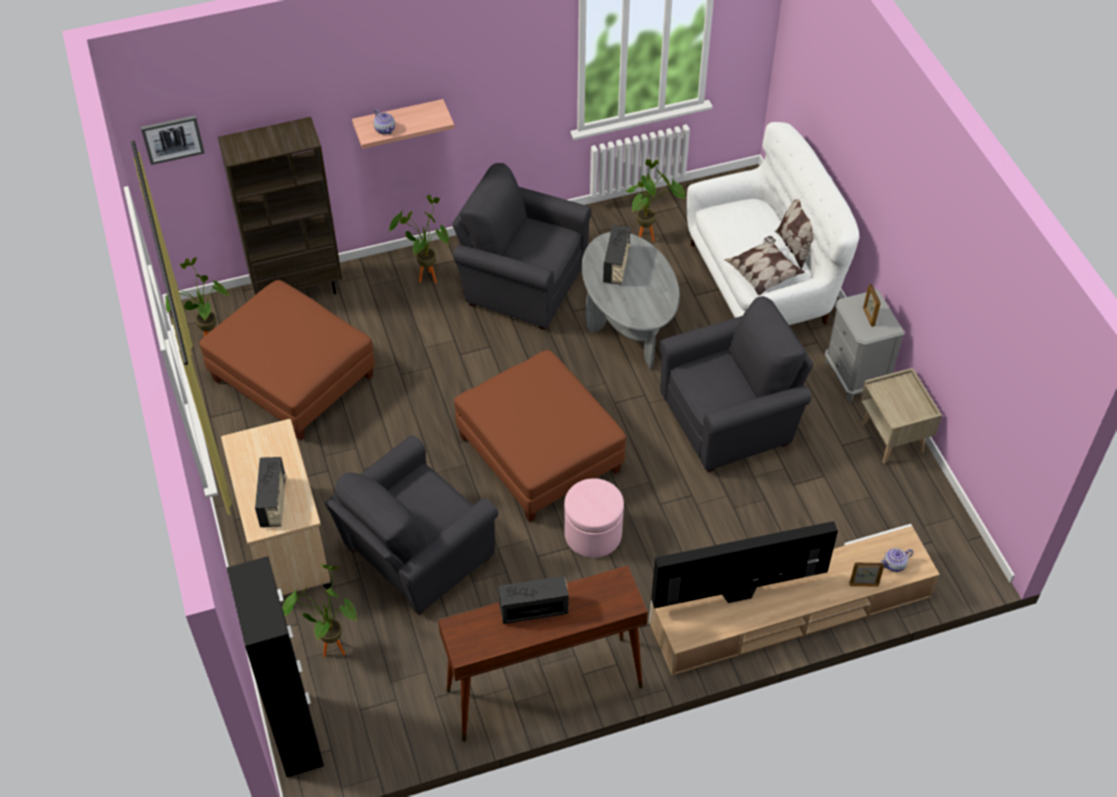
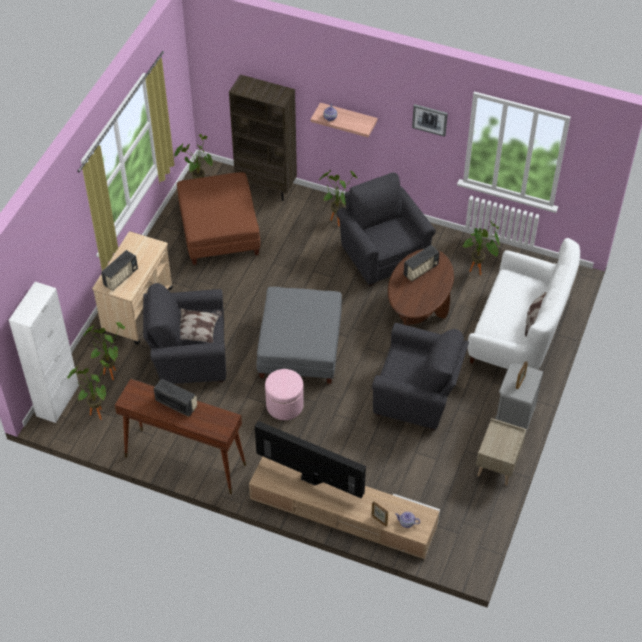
camera: 40 degrees right, 0 degrees up
(172, 139) = (216, 63): picture -> picture (430, 119)
(296, 735) = (57, 400): black cabinet -> white cabinet
(364, 711) = (96, 411): none -> potted plant
(539, 454) = (299, 347): brown ottoman -> grey ottoman
(628, 322) = (418, 310): grey coffee table -> brown coffee table
(763, 275) = (499, 326): pillow -> pillow (198, 331)

